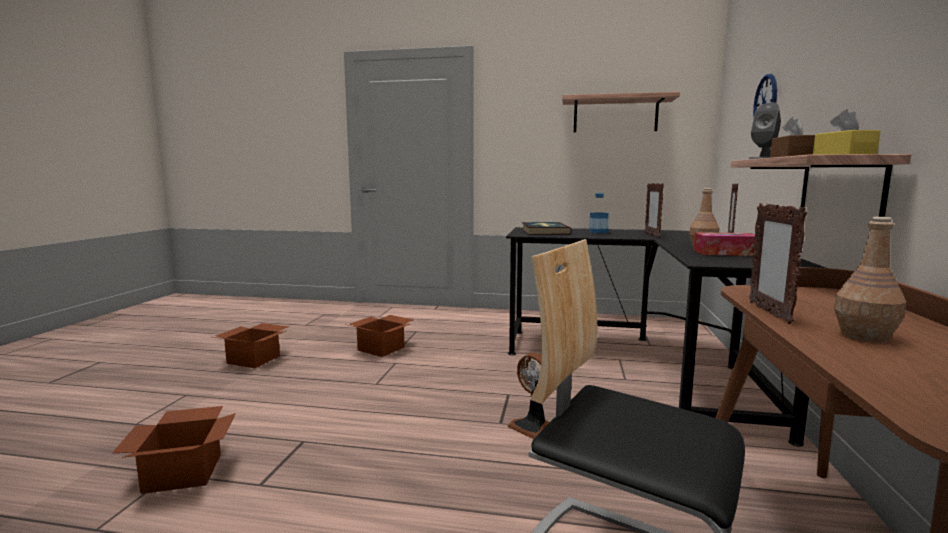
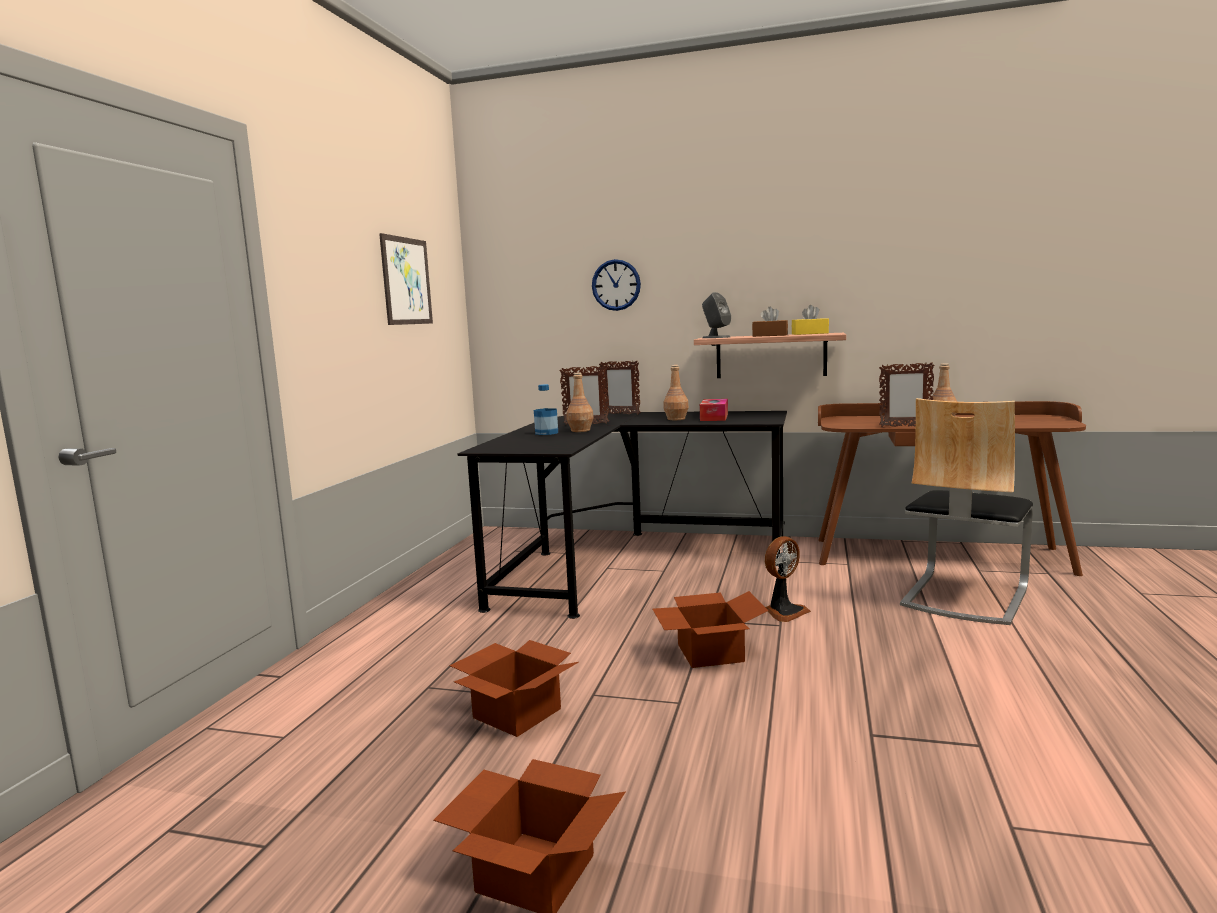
camera: 85 degrees left, 0 degrees up
(185, 471) = (997, 814): cardboard box -> cardboard box (708, 652)
(544, 231) = (530, 444): book -> none
(613, 235) = (580, 430): none -> brown bottle
(615, 115) = (406, 281): shelf -> picture

